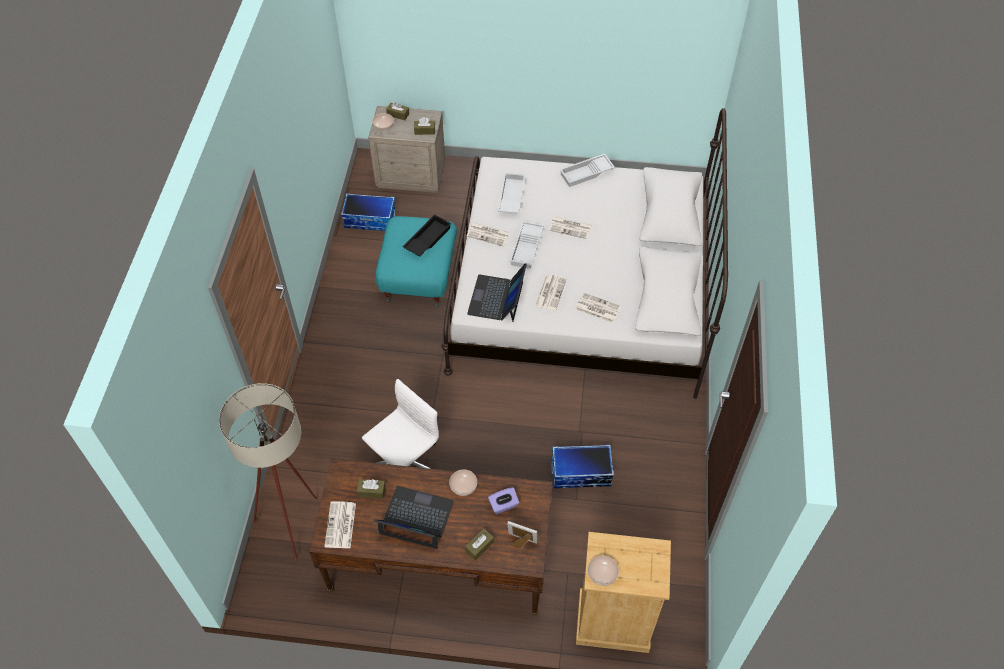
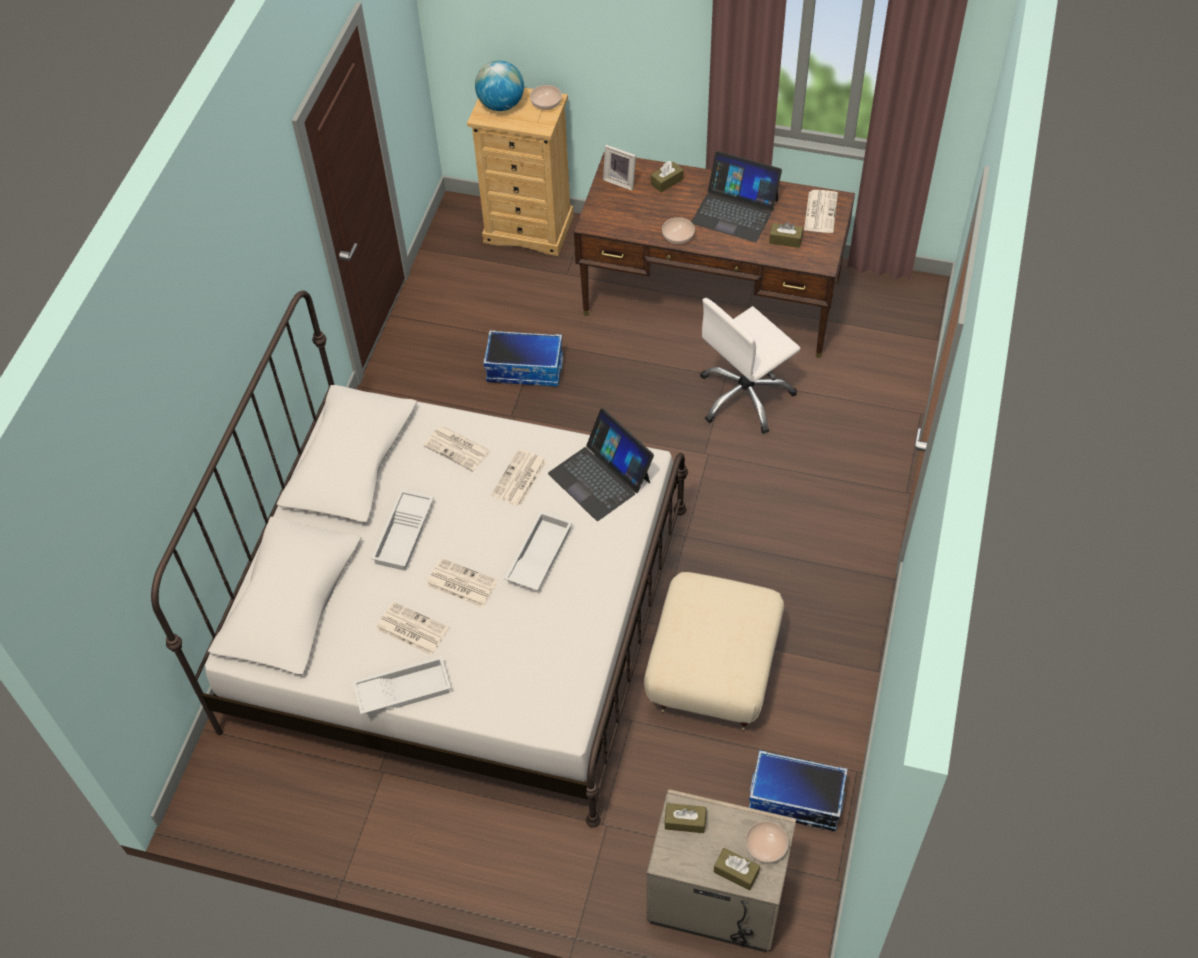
camera: 170 degrees left, 0 degrees up
(295, 520) = (882, 351): beige floor lamp -> none
(419, 277) = (712, 671): turquoise ottoman -> beige ottoman
(427, 238) = (696, 638): black tray -> none
(489, 234) = (595, 585): newspaper -> newspaper (411, 629)
(497, 298) = (600, 477): laptop -> laptop turned 120 degrees clockwise
(503, 505) = (634, 214): purple tissue box -> none
(510, 196) = (546, 655): white tray -> white tray (405, 534)
(645, 566) = (501, 105): none -> globe

